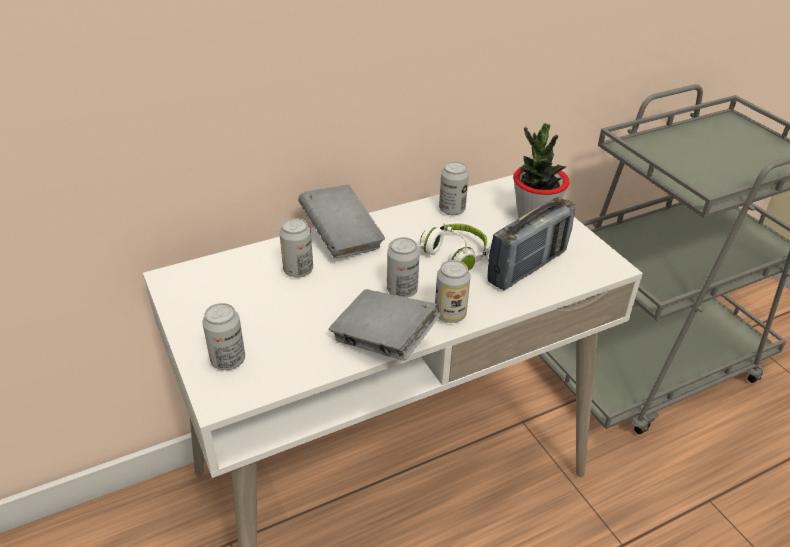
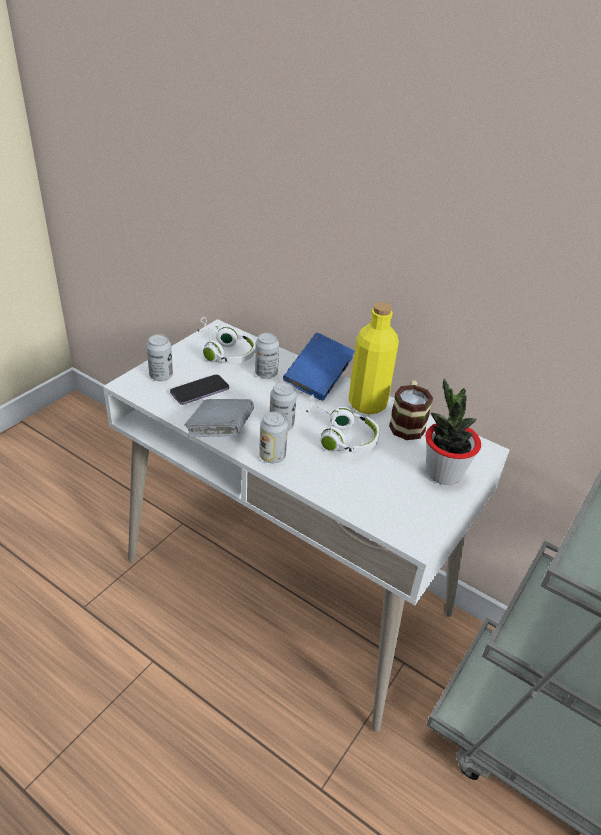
camera: 60 degrees right, 0 degrees up
(222, 289) = (223, 351): none -> white headphones
(289, 334) = (199, 391): none -> phone
(342, 238) = (318, 380): grey book -> blue book
(406, 221) = (367, 404): none -> yellow bottle
(452, 209) = (407, 423): can -> mug
(527, 267) = (367, 485): radio -> none

